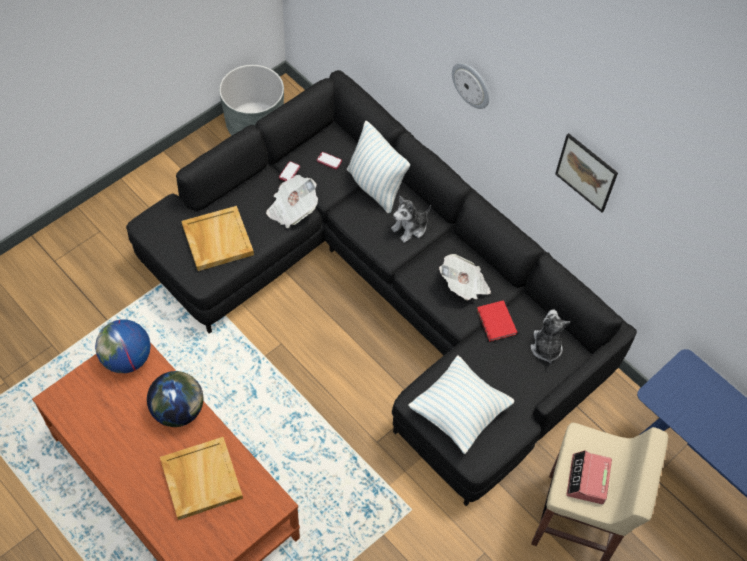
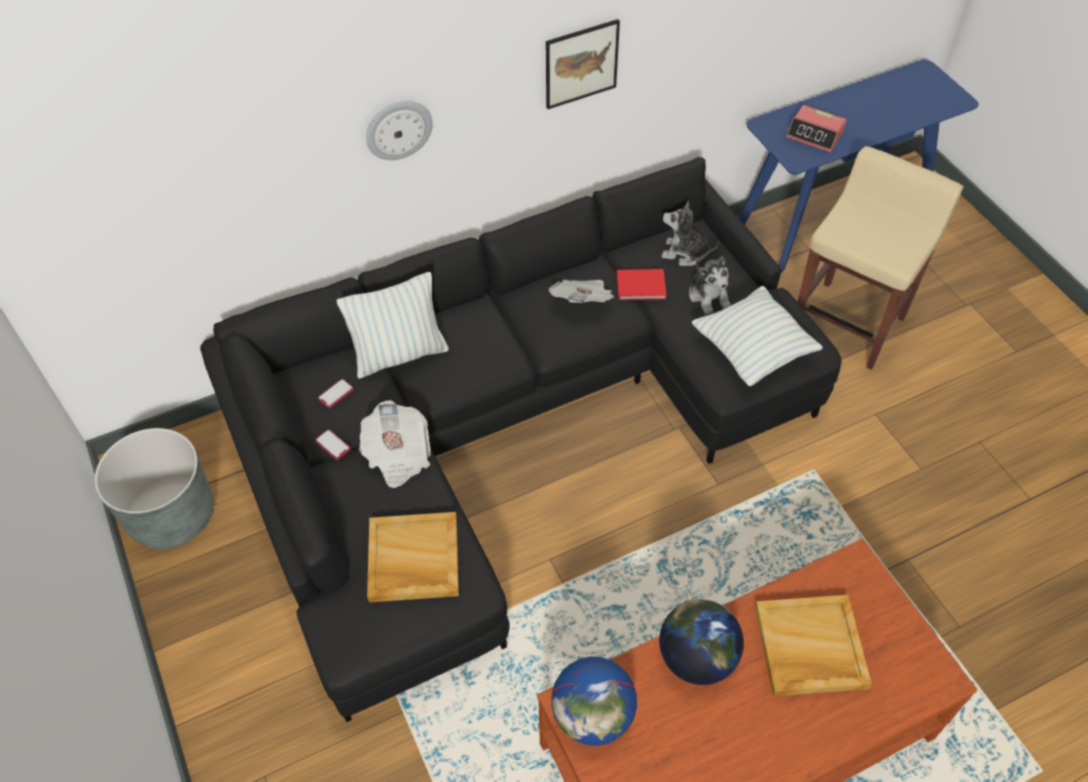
camera: 70 degrees left, 5 degrees down
(410, 227) = (479, 333): plush toy -> plush toy (708, 296)
(587, 480) = (886, 239): alarm clock -> alarm clock (815, 134)

